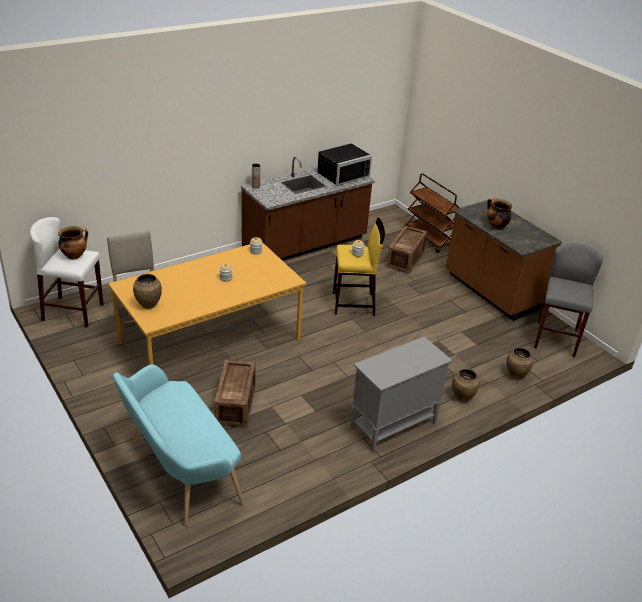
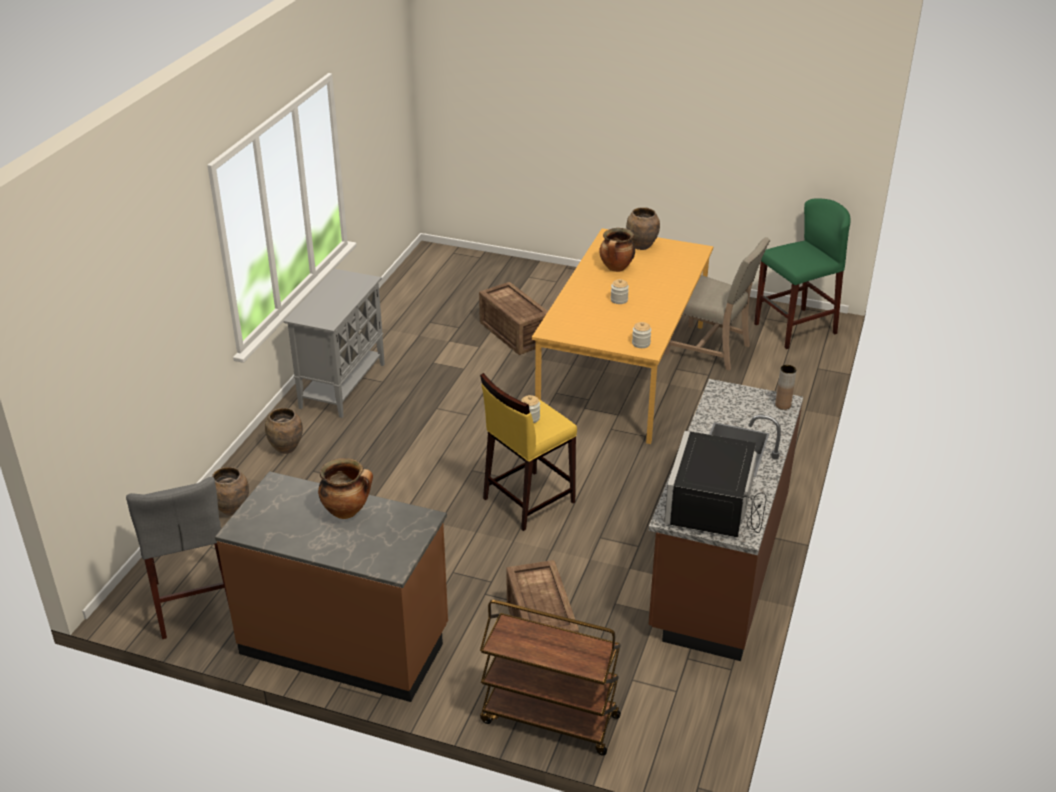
camera: 145 degrees right, 0 degrees up
(73, 312) = (794, 328): white stool -> green stool
(75, 255) = (800, 257): cooking pot -> cooking pot (616, 268)
(179, 473) = (490, 275): turquoise bench -> none

